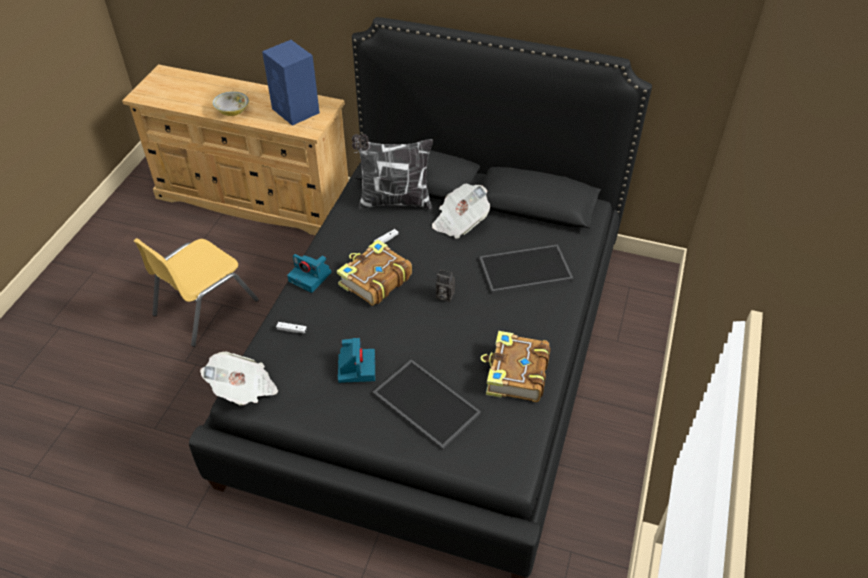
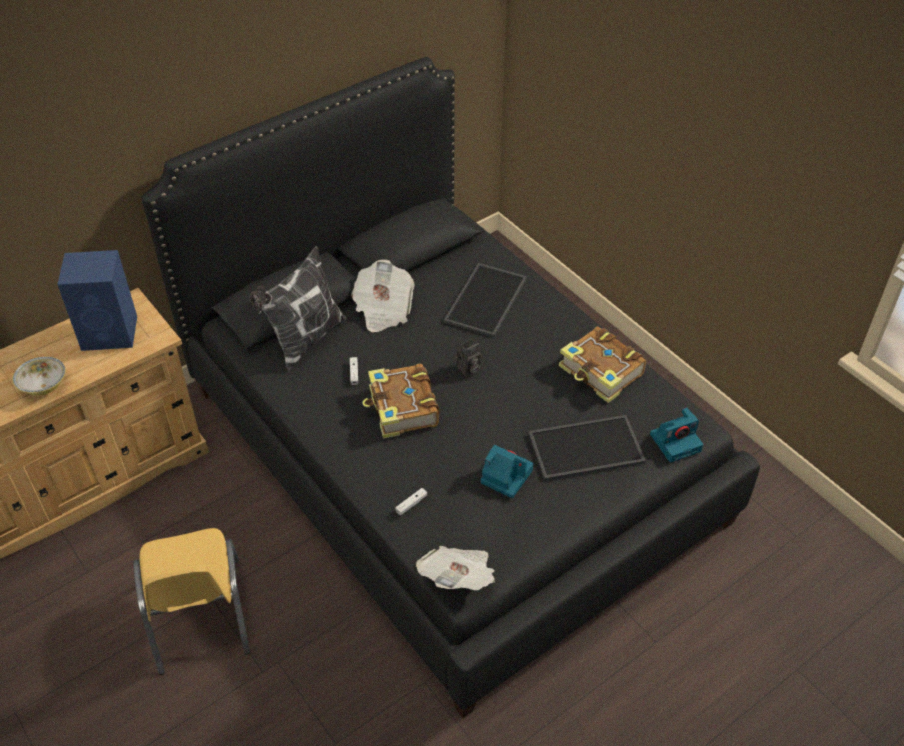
camera: 55 degrees left, 0 degrees up
(311, 277) = (349, 455): camera -> camera (676, 442)

